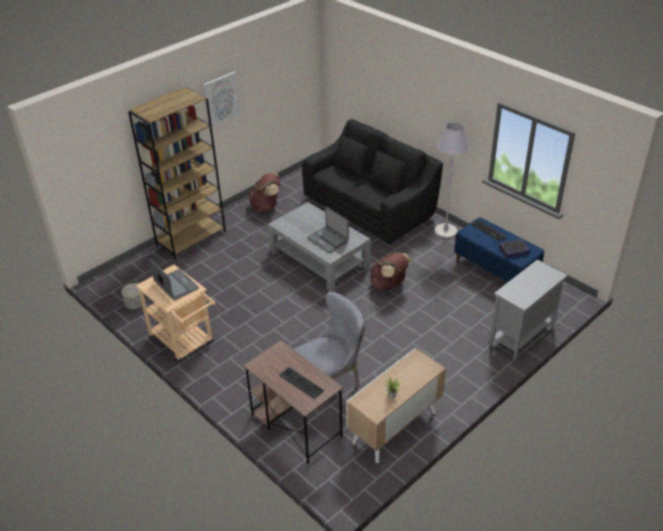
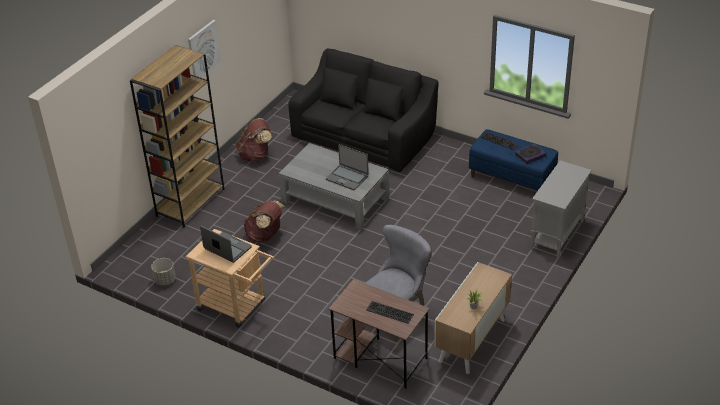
camera: 15 degrees left, 0 degrees up
(389, 285) = (415, 212): brown backpack -> brown backpack (265, 236)
(446, 231) = (450, 149): grey floor lamp -> none

